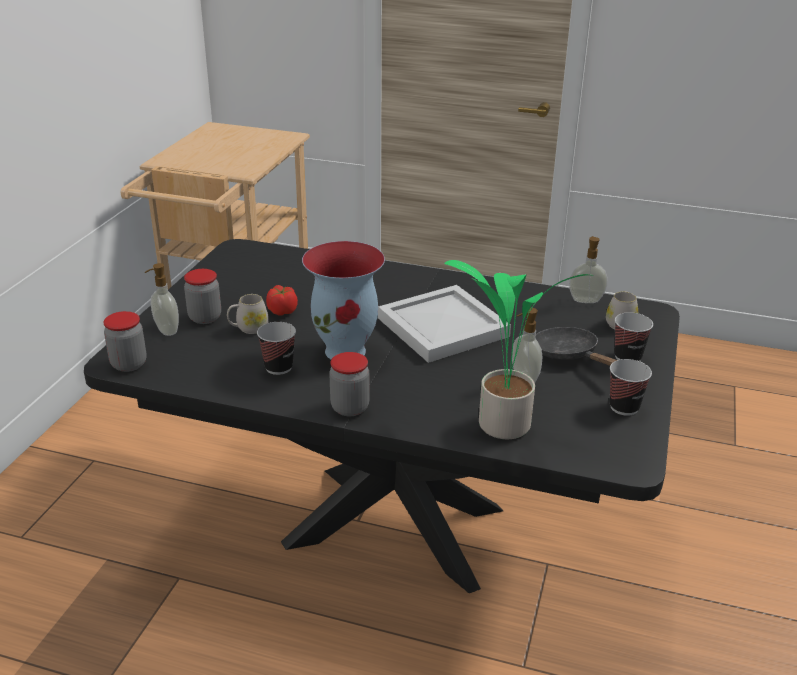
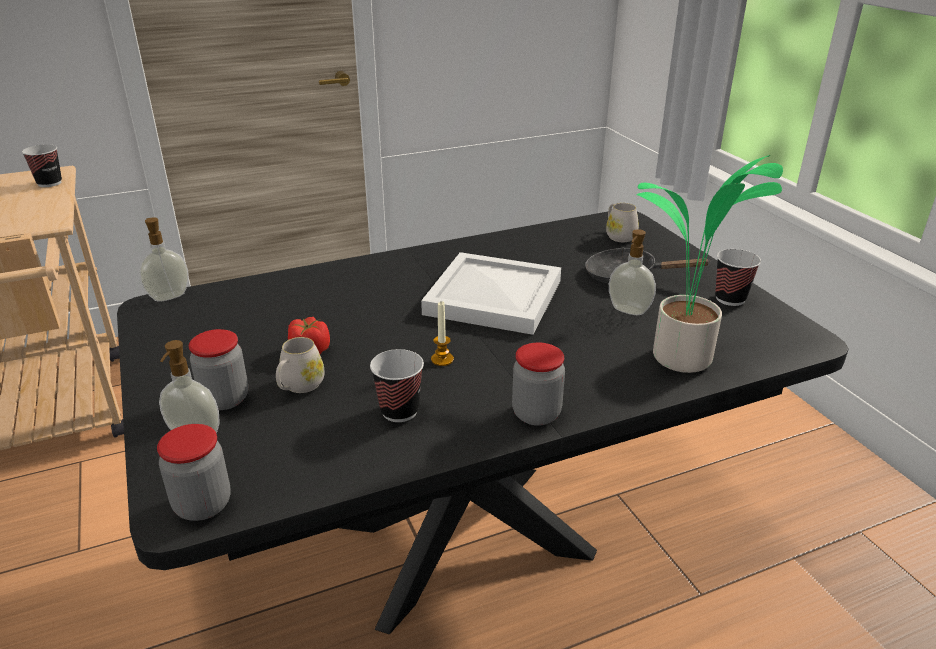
camera: 40 degrees left, 0 degrees up
(346, 351) = (442, 359): vase -> candle
(585, 300) = (565, 228): soap dispenser -> soap dispenser (169, 296)
(627, 357) = (667, 259): cup -> cup (49, 183)

